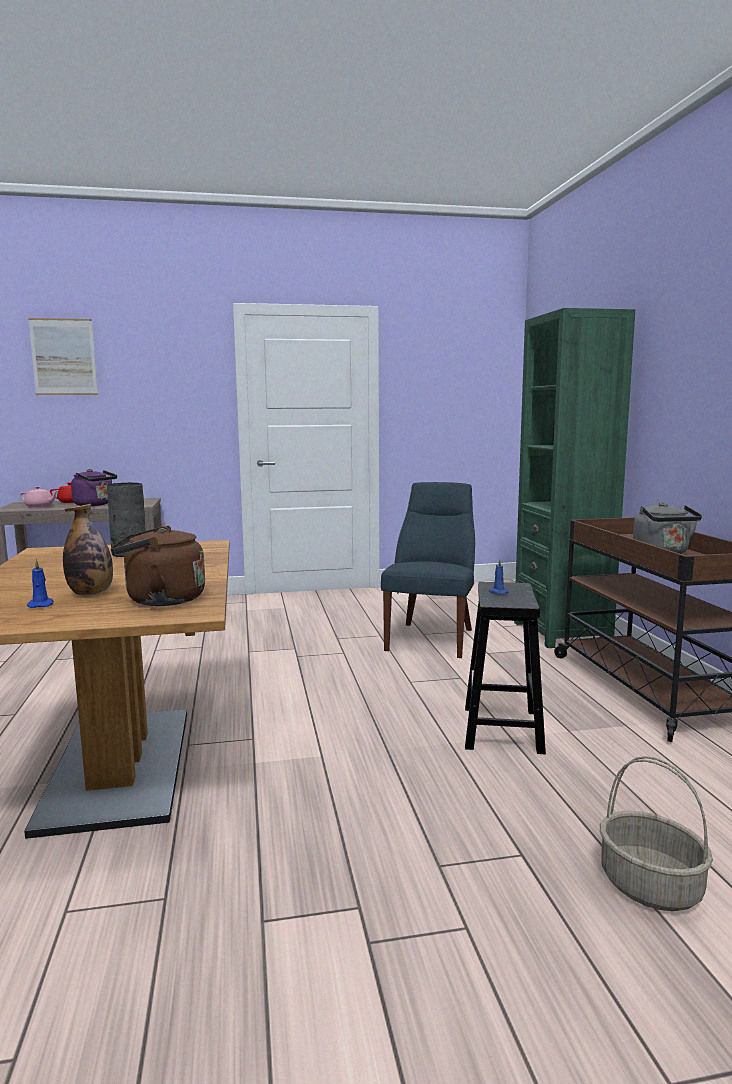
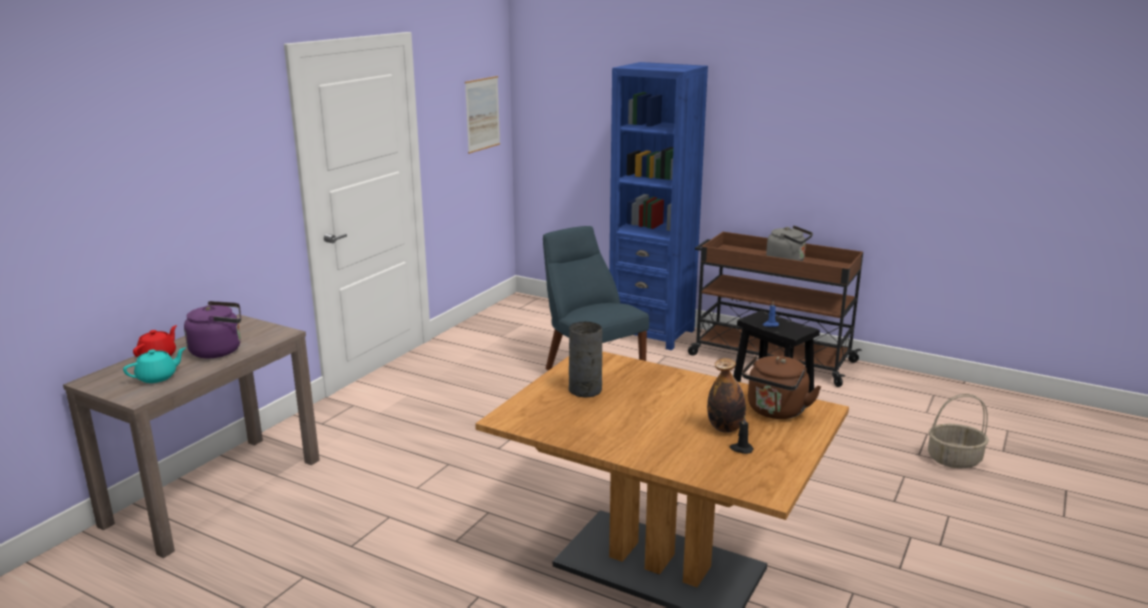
camera: 50 degrees left, 10 degrees up
(40, 506) = (157, 377): pink teapot -> turquoise teapot
(41, 605) = (741, 449): blue candle -> black candle
(64, 357) = (101, 150): picture -> picture (482, 114)
(561, 632) = (651, 333): green bookcase -> blue bookcase

